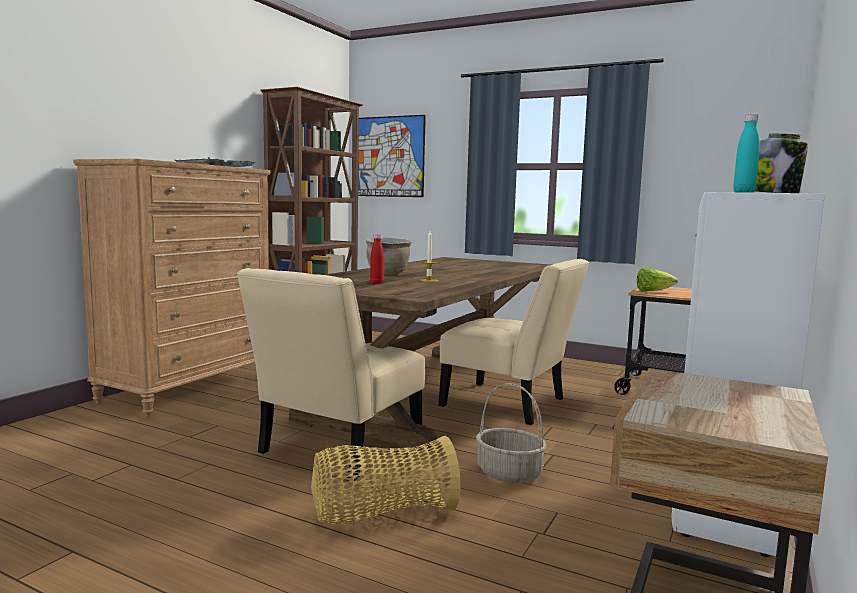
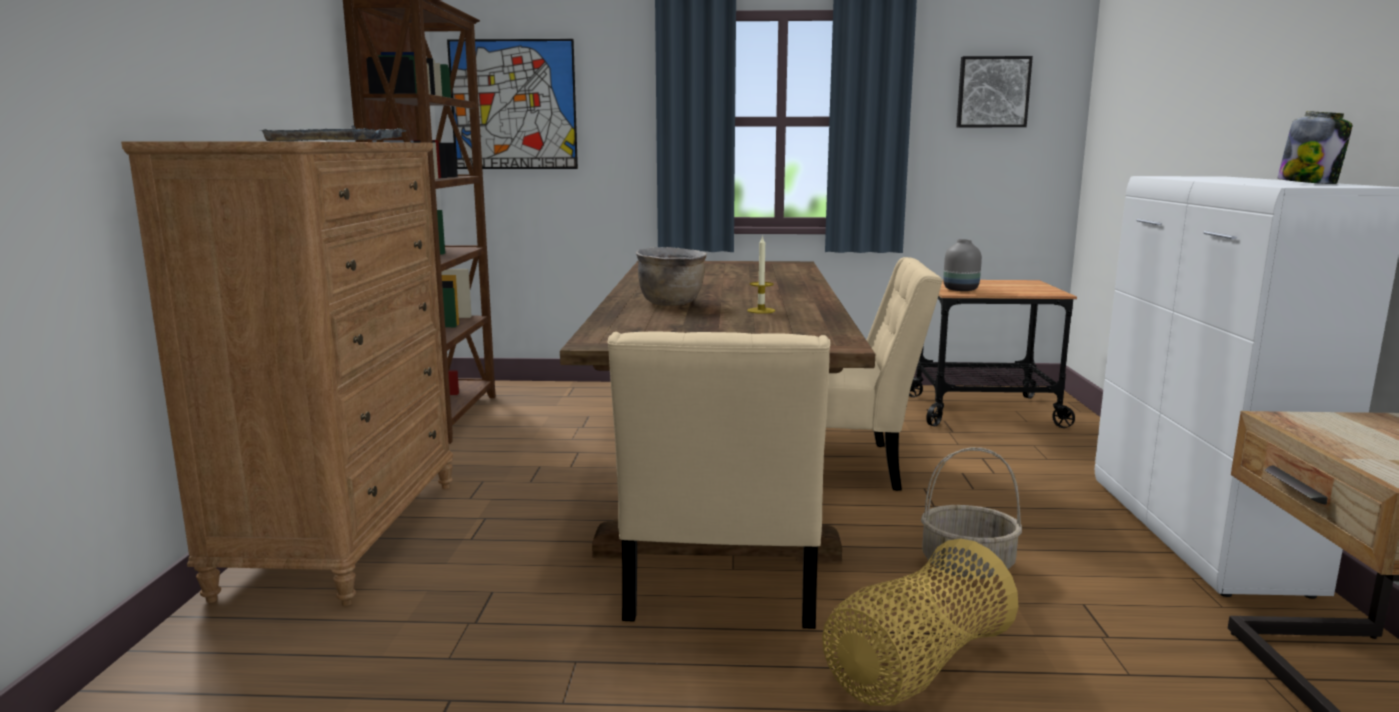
camera: 25 degrees left, 5 degrees up
(376, 283) = (715, 325): red bottle -> none
(653, 291) = (959, 290): lettuce -> grey vase
(716, 143) = (992, 92): none -> picture
(744, 192) = (1303, 185): turquoise bottle -> none

